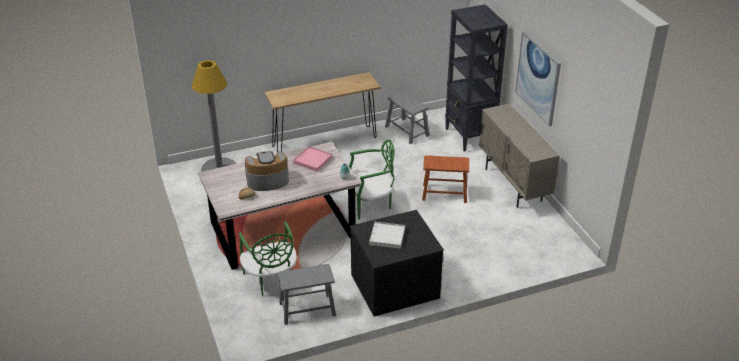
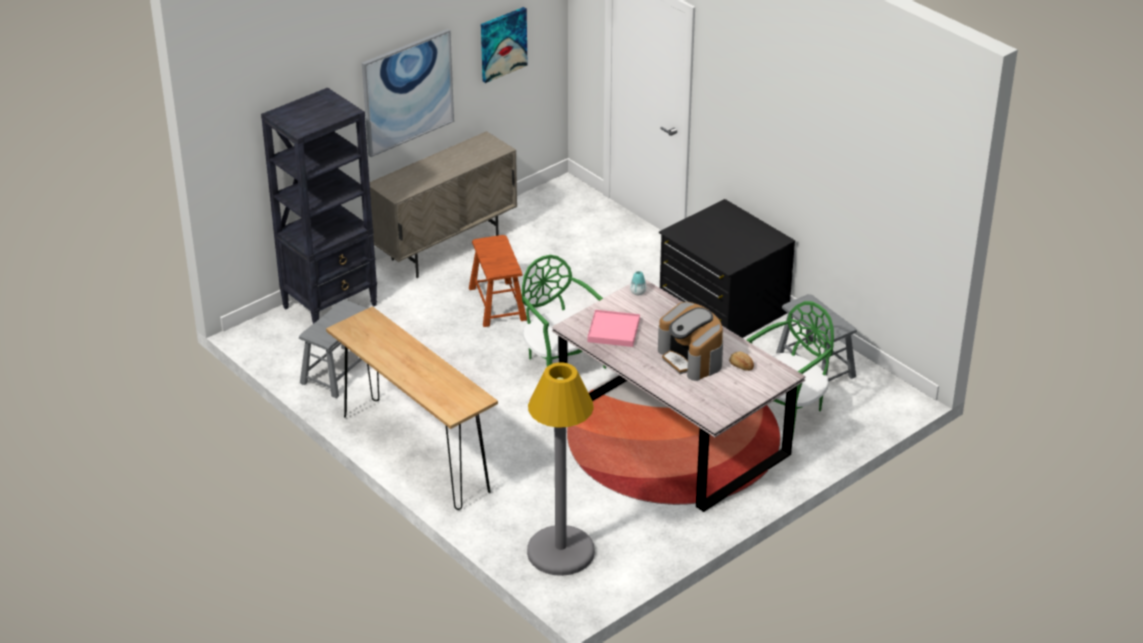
camera: 110 degrees left, 0 degrees up
(387, 236) = (730, 242): white tray -> none
(583, 113) = (503, 44): none -> picture

